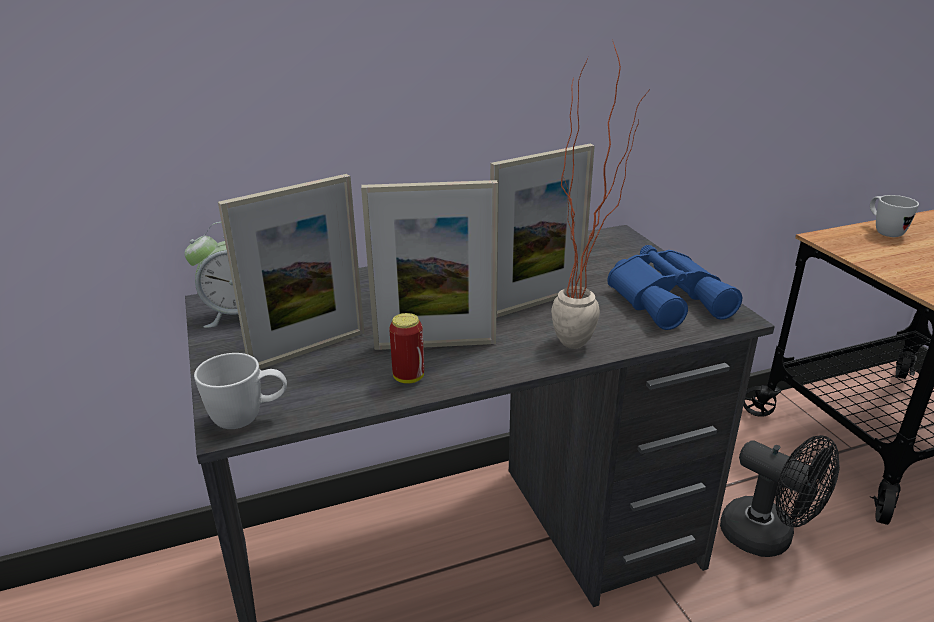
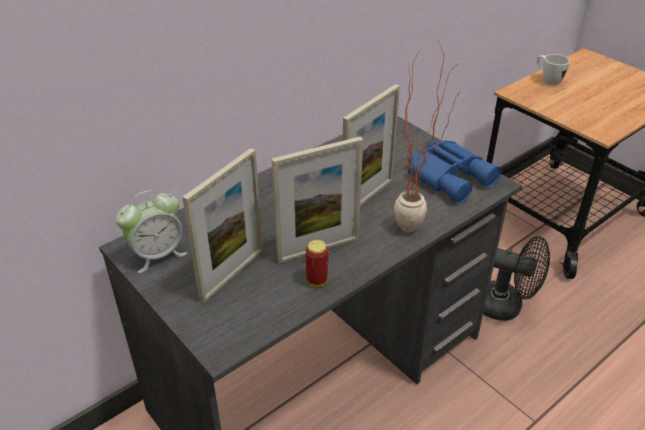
camera: 20 degrees left, 10 degrees up
(249, 418) = (229, 340): white mug -> none

